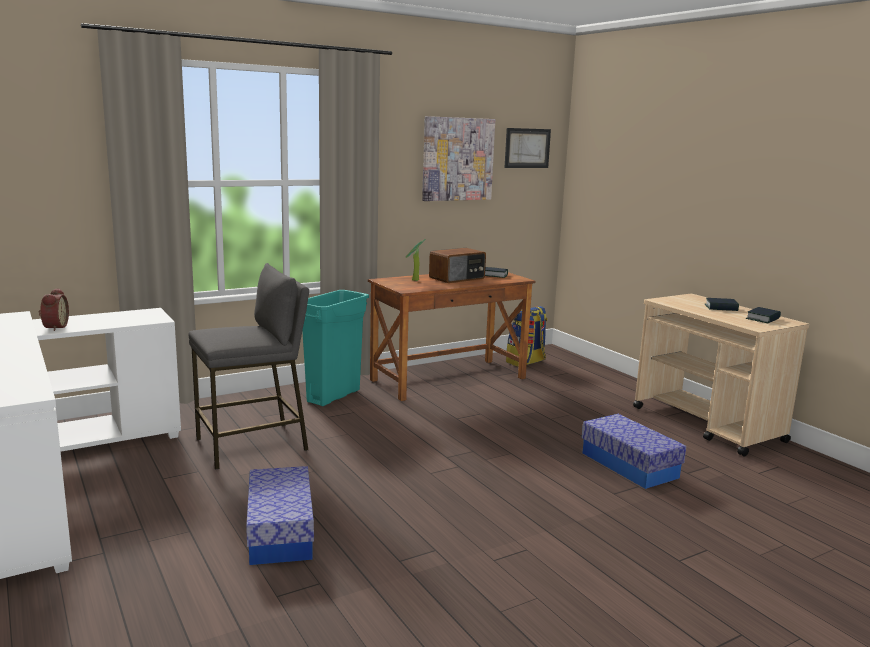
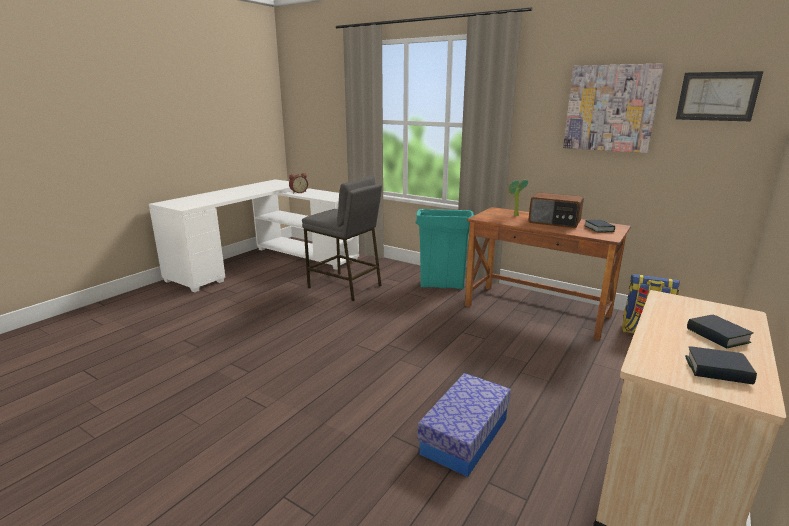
camera: 65 degrees right, 5 degrees up
(280, 532) = (248, 322): storage box -> none

